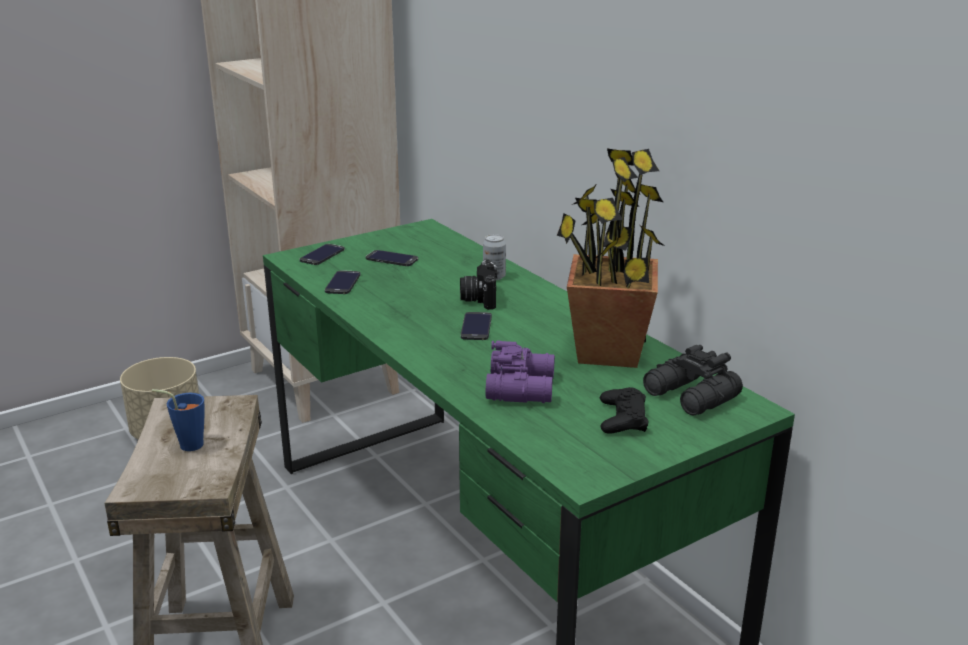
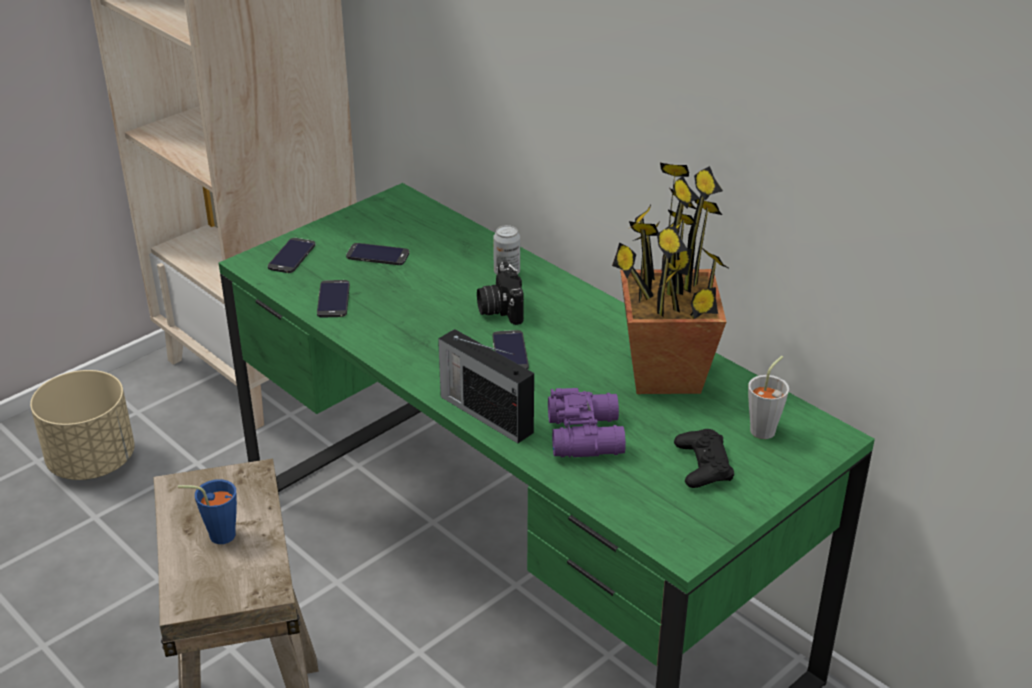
camera: 10 degrees left, 10 degrees up
(437, 365) = (485, 413): none -> radio
(691, 397) = (766, 428): black binoculars -> grey cup

